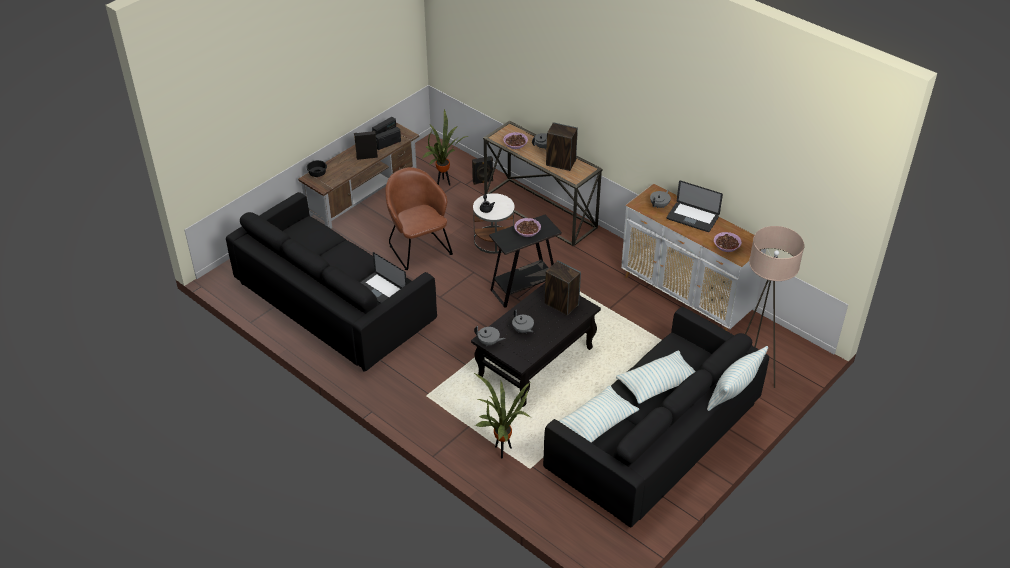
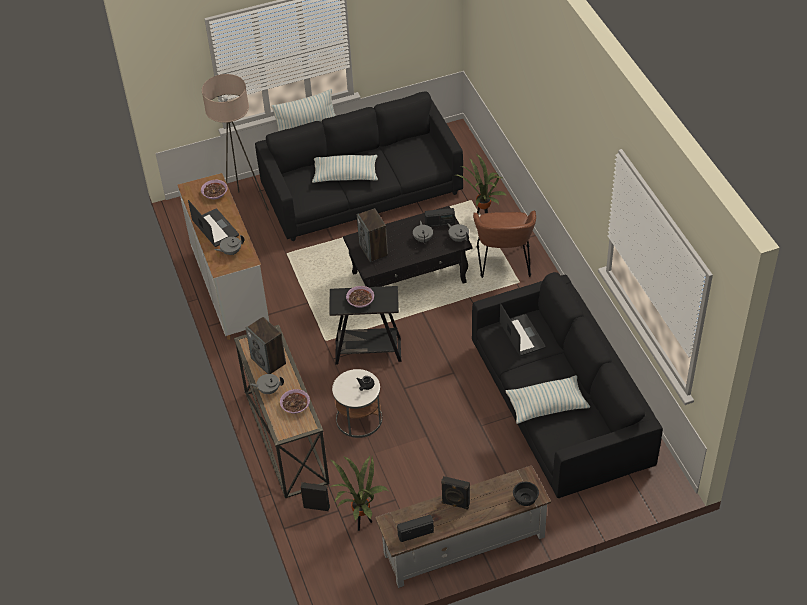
camera: 150 degrees left, 5 degrees up
(388, 144) = (420, 515): radio -> radio (440, 223)
(418, 248) = (442, 440): brown armchair -> brown armchair (503, 264)
(596, 424) = (415, 164): pillow -> pillow (546, 406)

